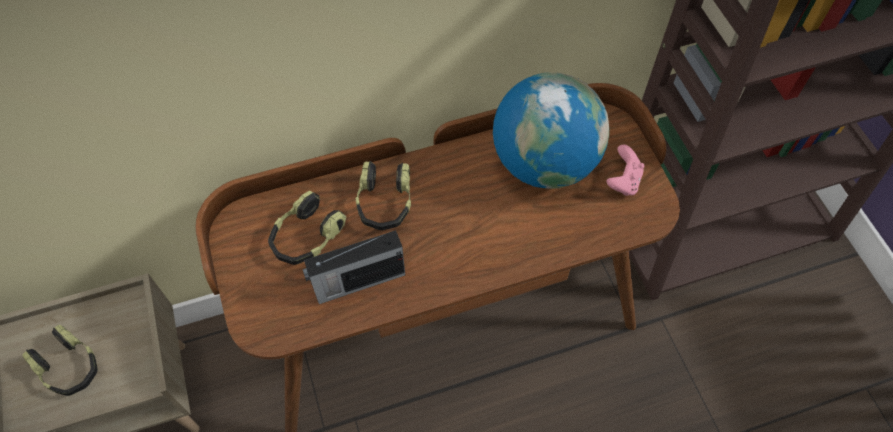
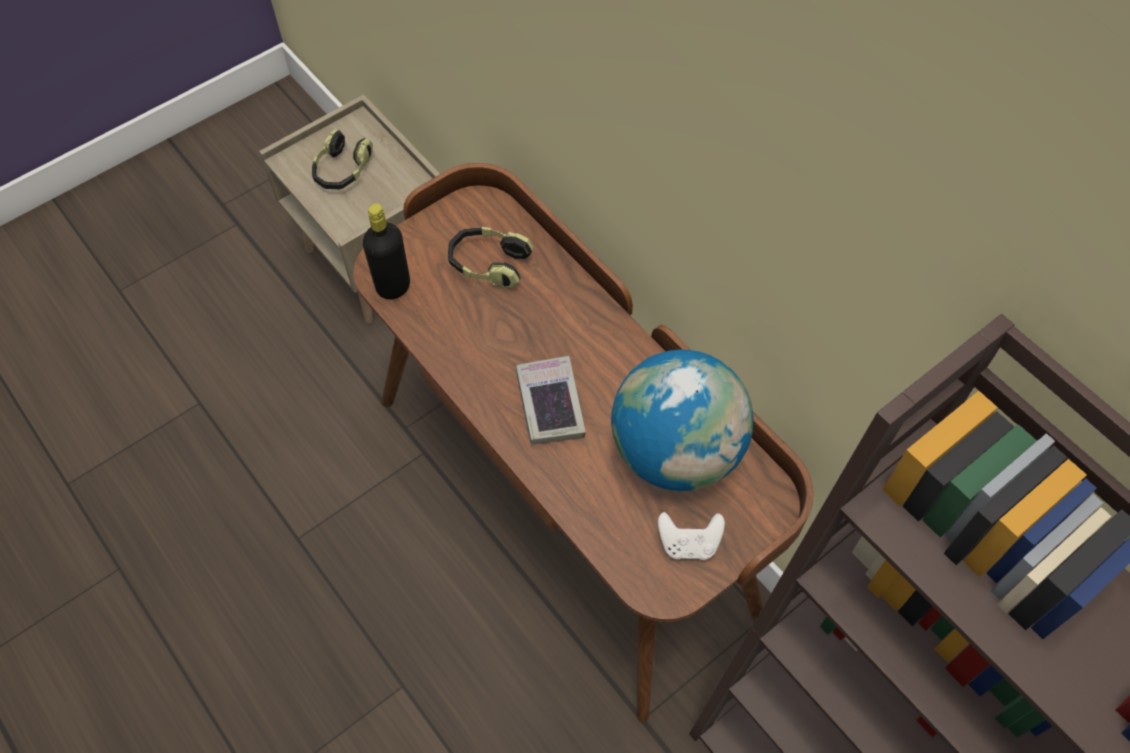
camera: 70 degrees right, 0 degrees up
(291, 323) = (393, 286): none -> black bottle
(357, 281) = (456, 323): radio -> none
(385, 203) = (555, 315): headphones -> none
(469, 234) = (550, 404): none -> book
(623, 181) = (688, 543): pink game controller -> white game controller

